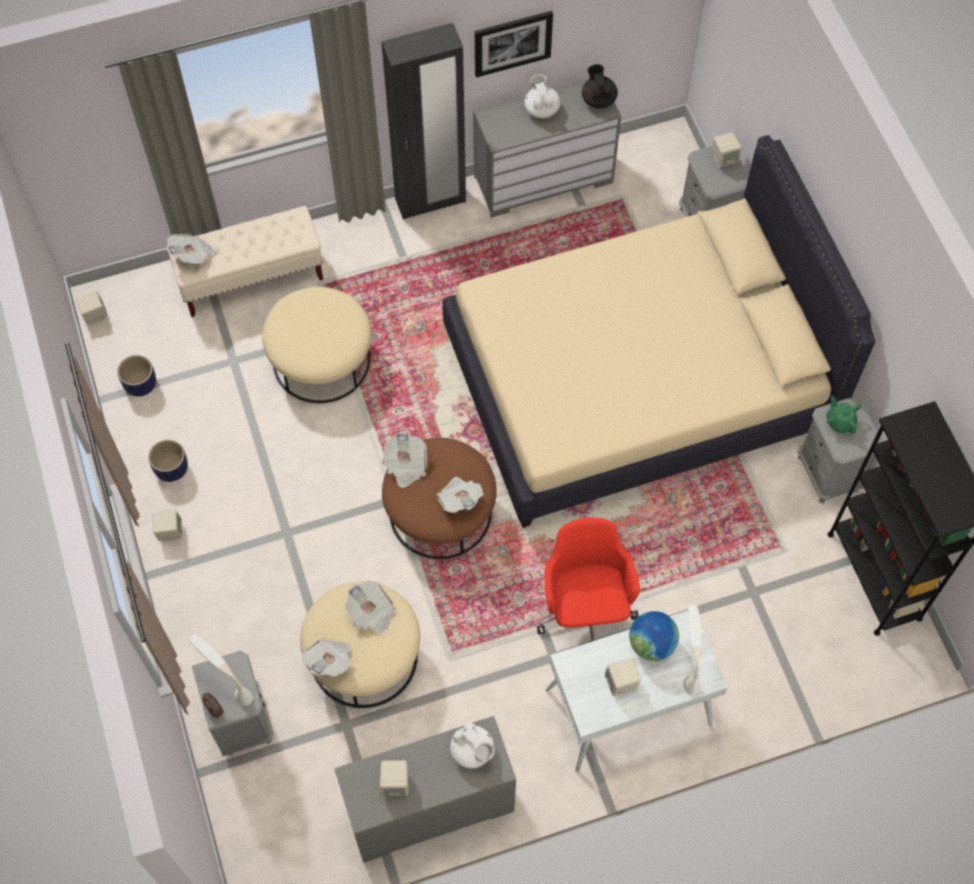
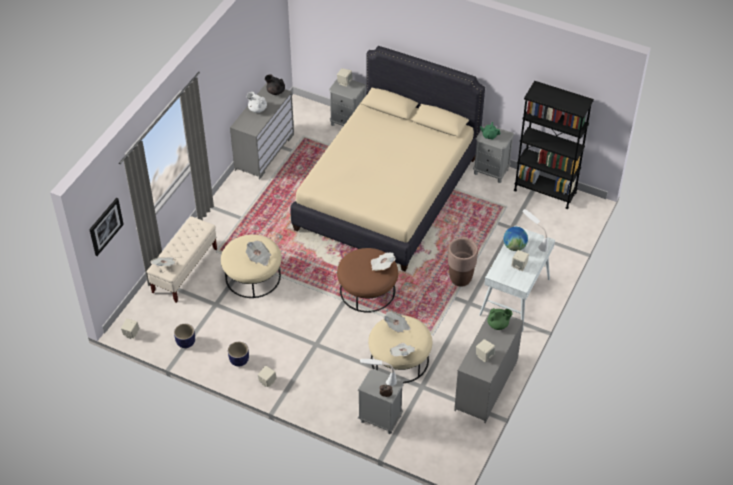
camera: 45 degrees left, 15 degrees down
(405, 465) = (347, 271): newspaper -> newspaper (259, 258)
(430, 201) = (227, 191): black wardrobe -> none
(472, 751) = (498, 324): white teapot -> green teapot
(512, 42) = (236, 80): picture -> picture (105, 226)
(585, 608) = (460, 279): red office chair -> brown planter

